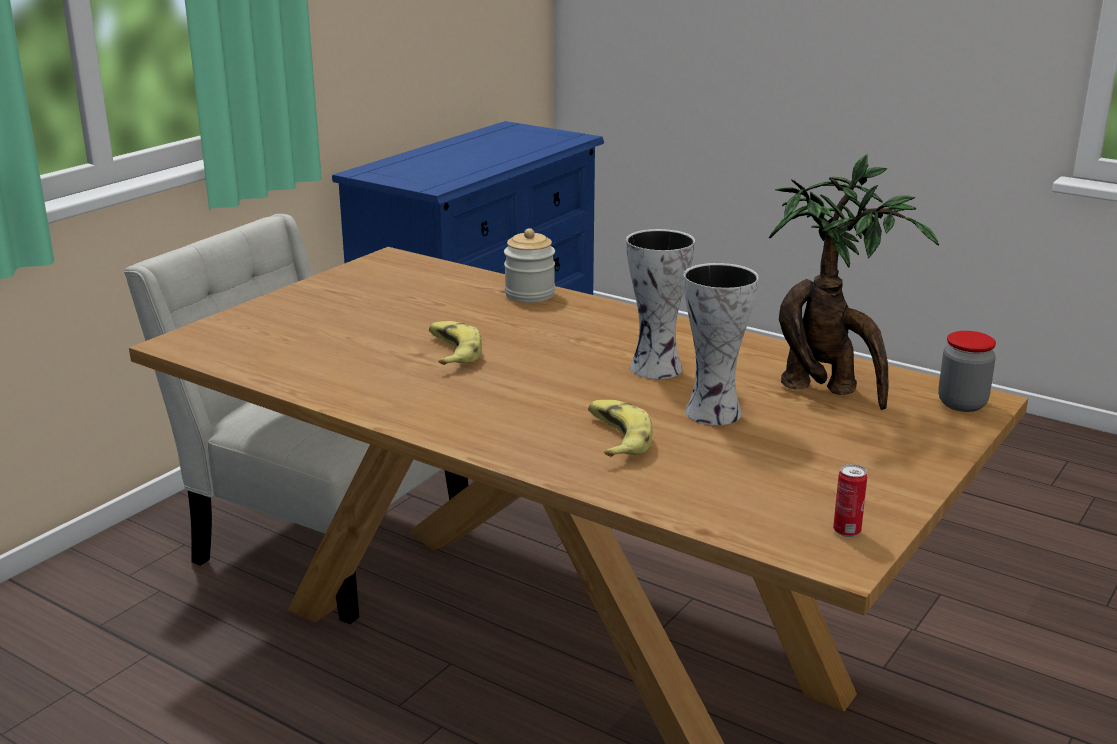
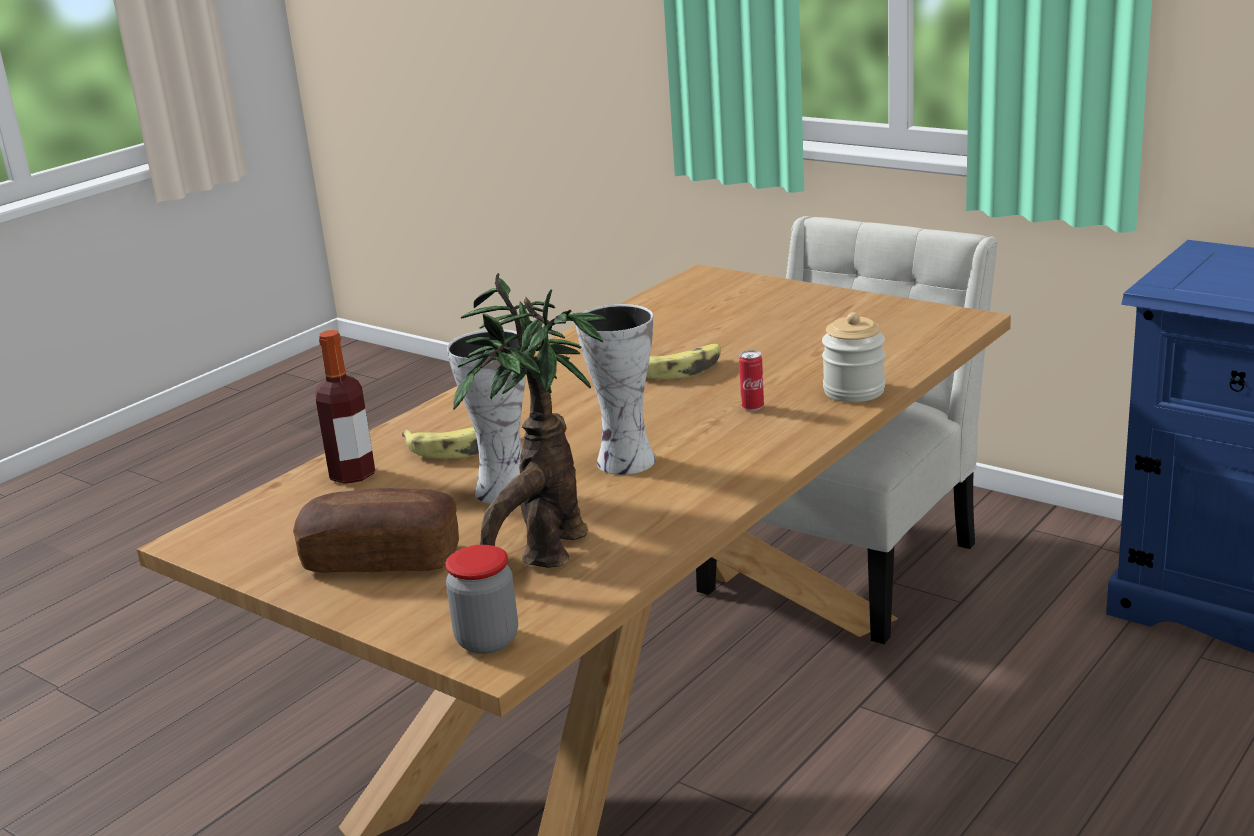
camera: 95 degrees right, 0 degrees up
(680, 488) = (352, 474): none -> bottle
(846, 531) = (237, 545): can -> can (752, 407)
(853, 454) = (382, 559): none -> bread

